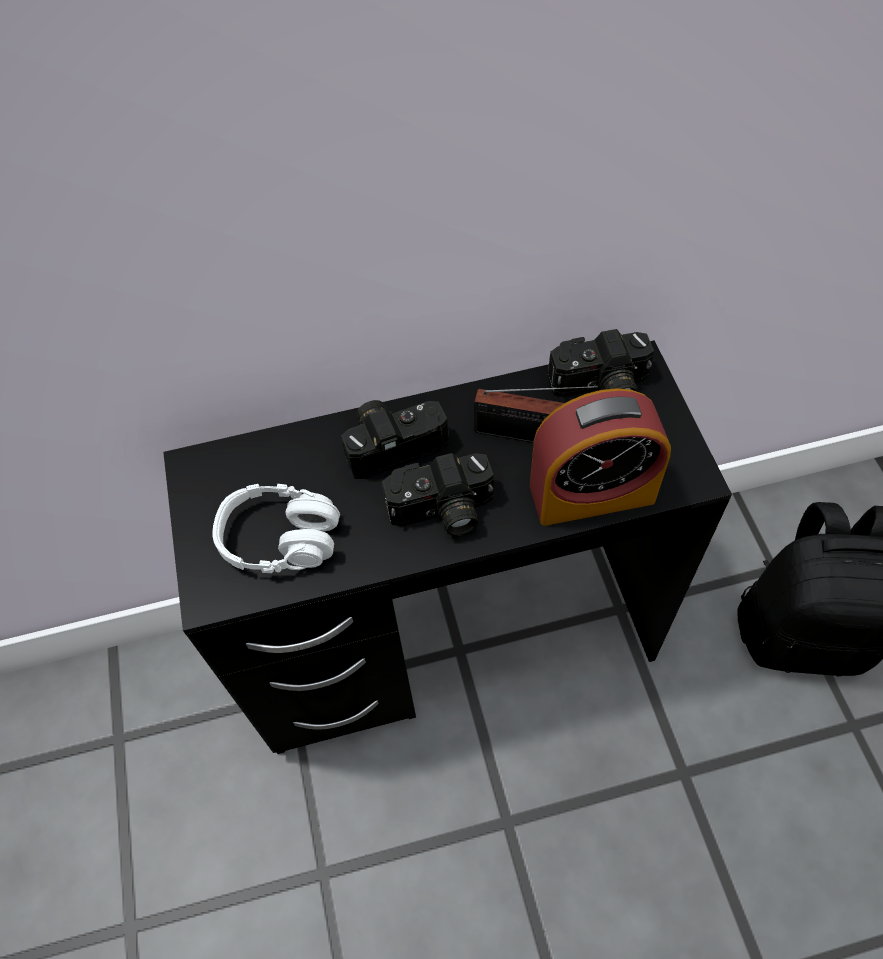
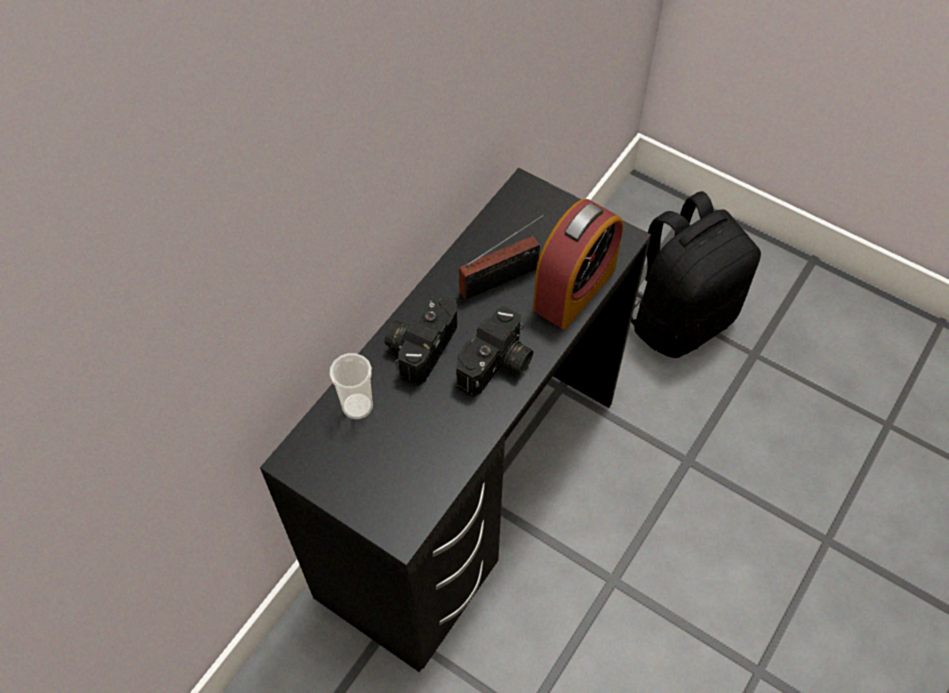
camera: 45 degrees left, 0 degrees up
(280, 539) = (409, 459): white headphones -> none
(287, 458) = (357, 406): none -> cup
(600, 387) = (515, 219): camera -> none

